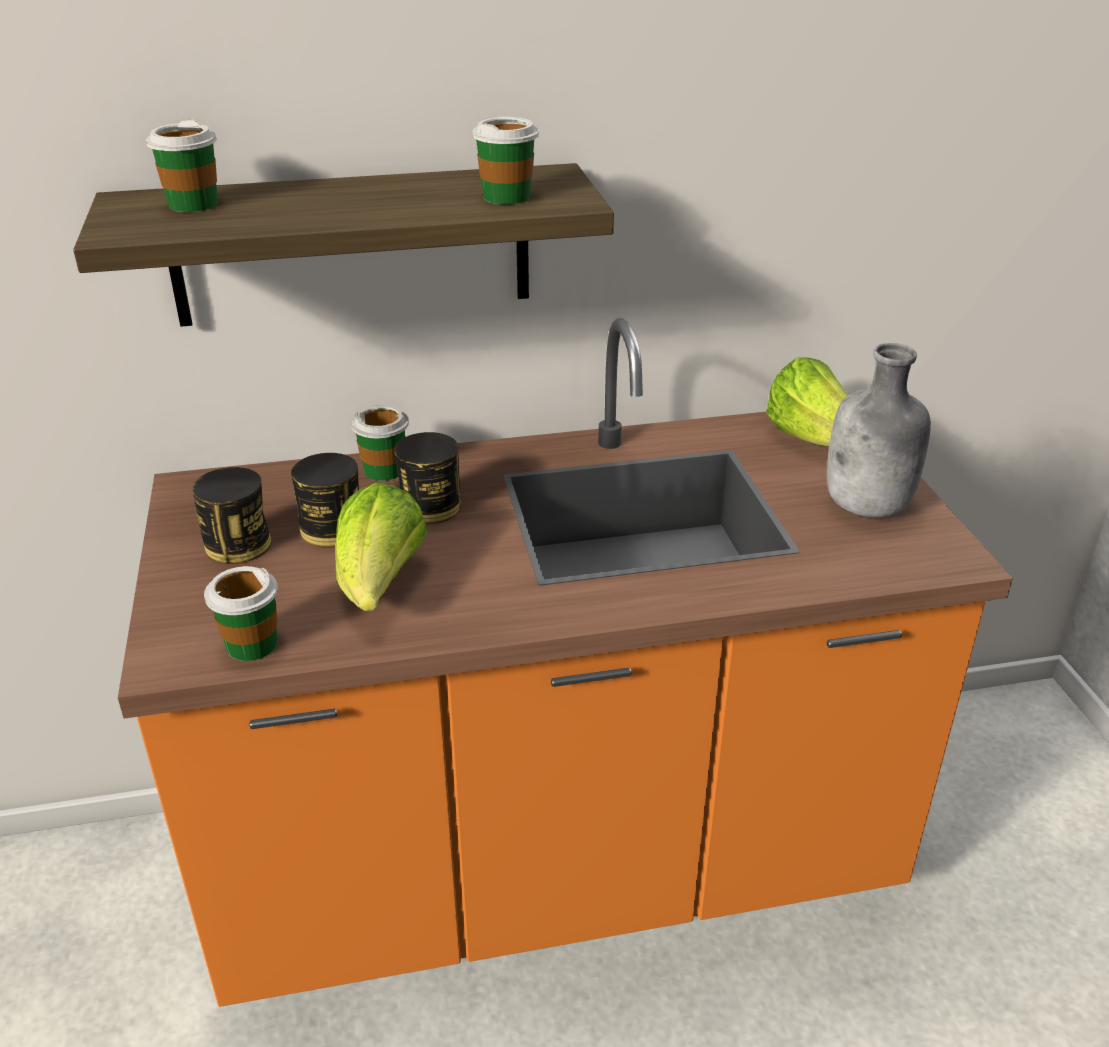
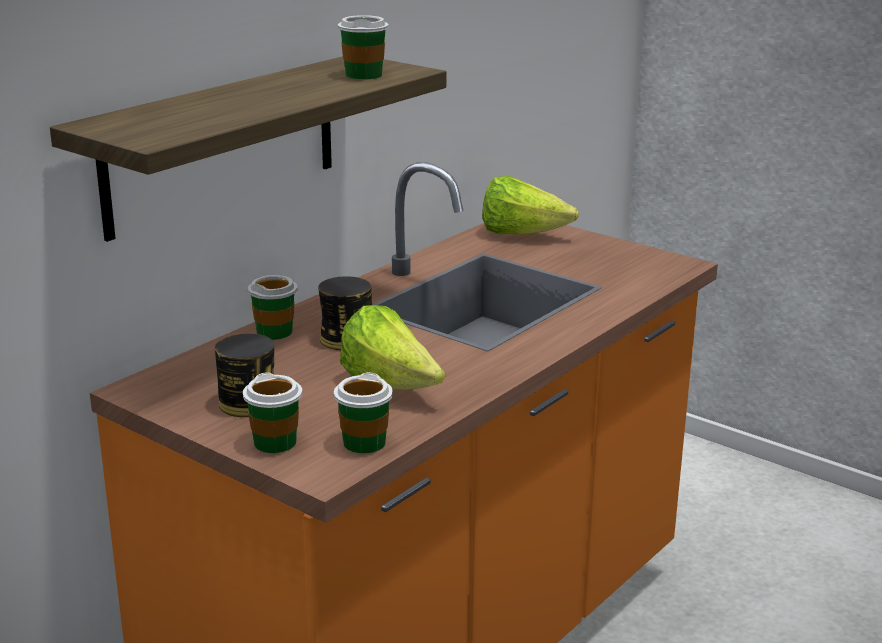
camera: 40 degrees left, 10 degrees down
(193, 204) = (157, 117): cup -> cup (275, 442)
(332, 529) = (301, 372): can -> none
(868, 507) = (602, 256): grey bottle -> none

